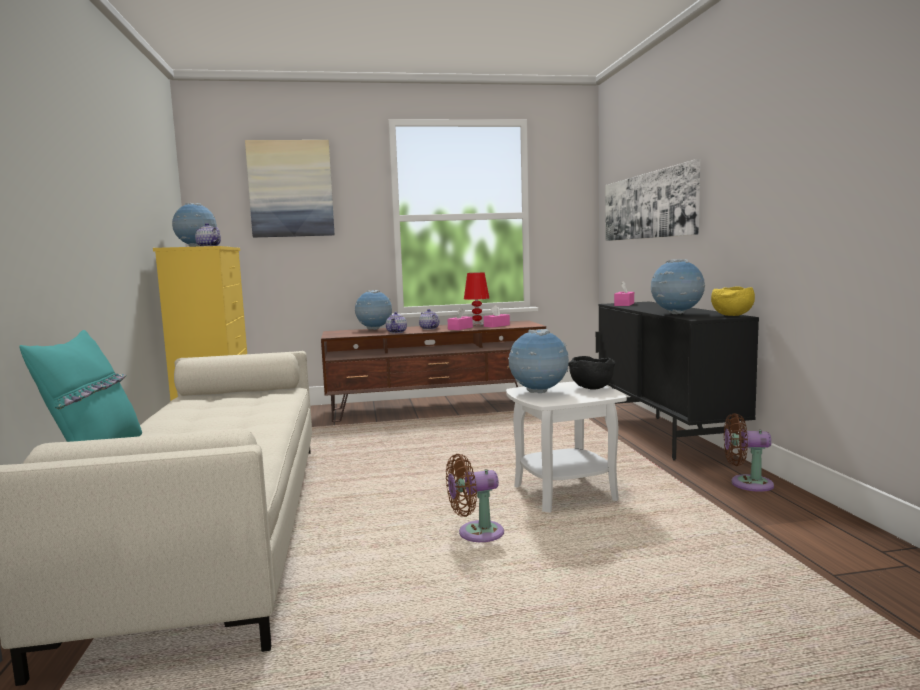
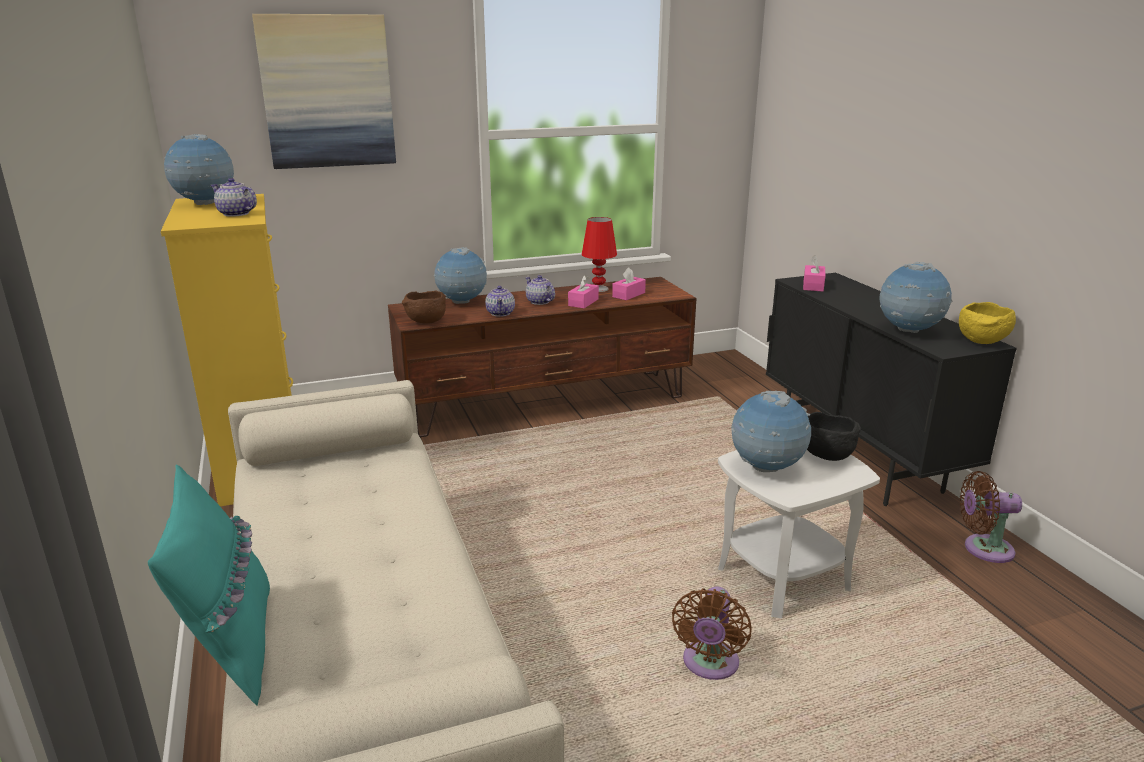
camera: 10 degrees left, 15 degrees up
(341, 335) = (425, 322): none -> brown bowl
(476, 534) = (709, 665): brown fan -> brown fan turned 45 degrees counterclockwise
(648, 206) = (847, 144): picture -> none

